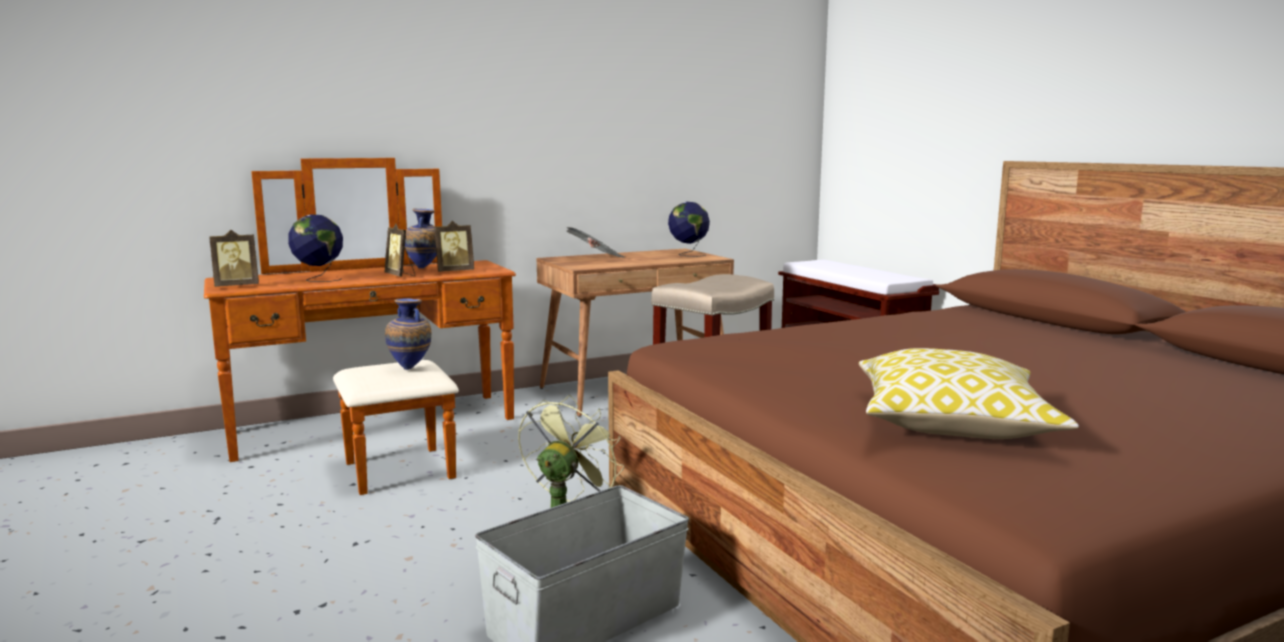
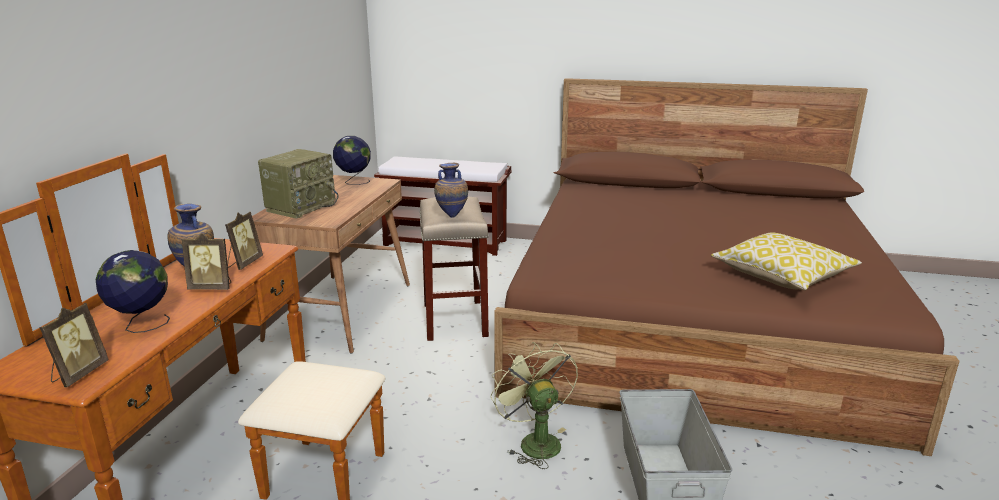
camera: 50 degrees left, 10 degrees up
(411, 368) = (325, 377): vase -> vase (452, 216)
(596, 258) = (301, 207): newspaper -> radio

